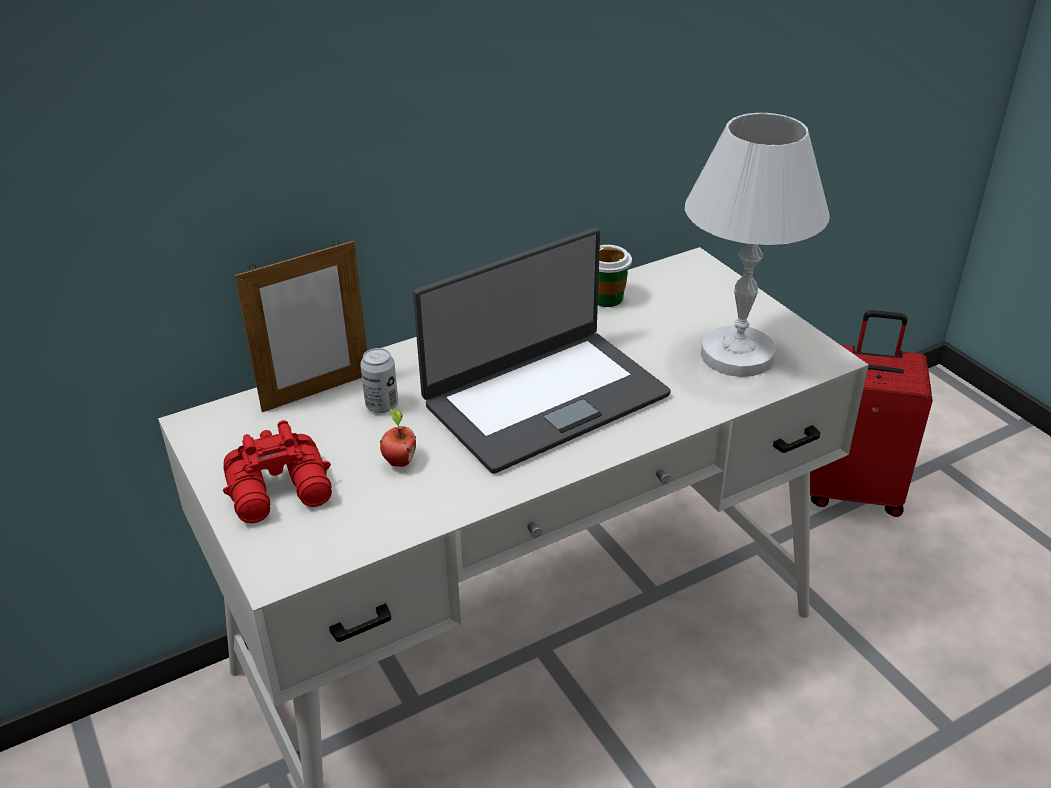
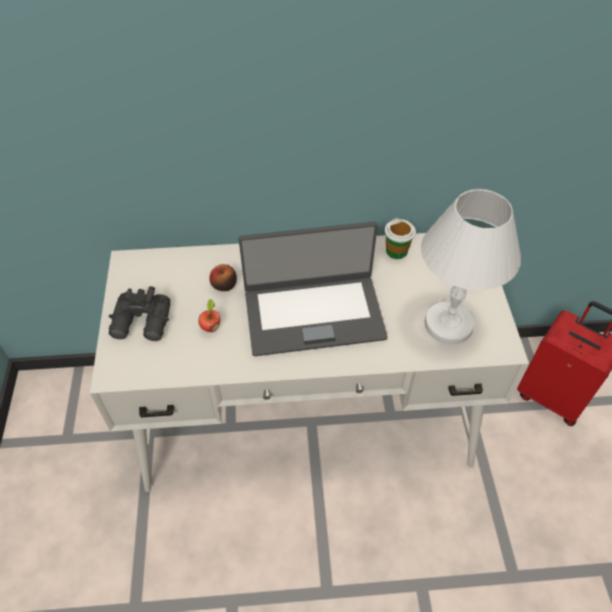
camera: 25 degrees right, 15 degrees up
(282, 491) = (143, 323): red binoculars -> black binoculars
(316, 392) = (196, 263): picture frame -> none
(382, 405) = (224, 285): can -> apple

